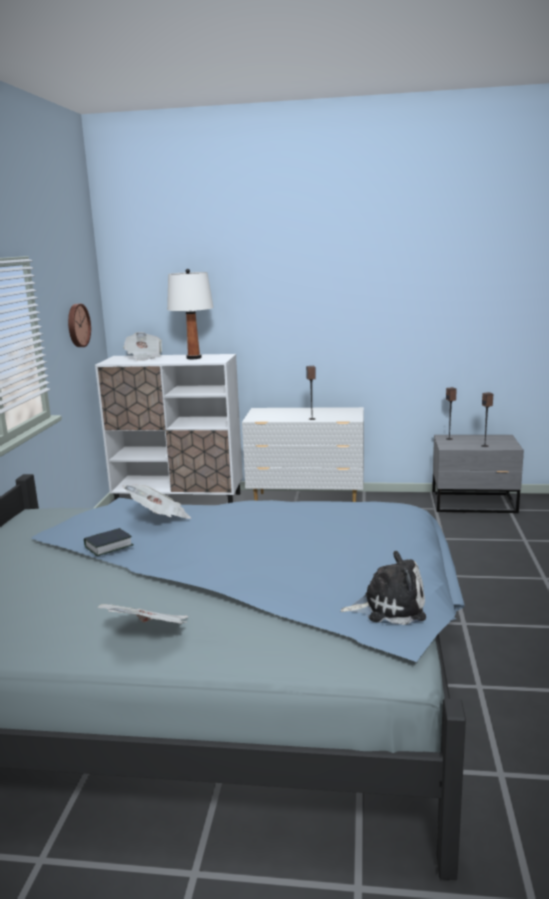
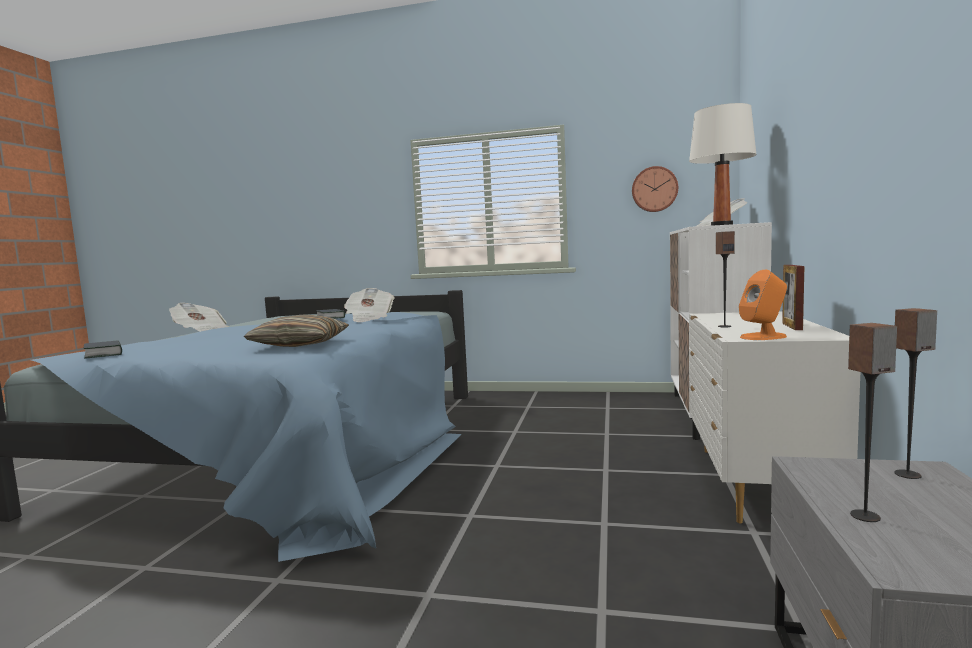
camera: 95 degrees right, 10 degrees down
(319, 410) = (792, 326): none -> picture frame
(339, 516) = (300, 344): none -> pillow
(351, 416) = (763, 337): none -> orange speaker
(389, 607) = (104, 354): plush toy -> book

